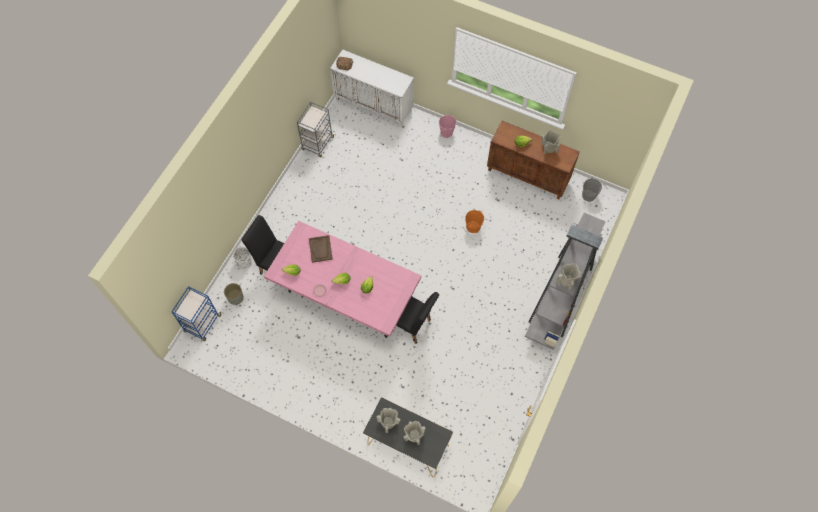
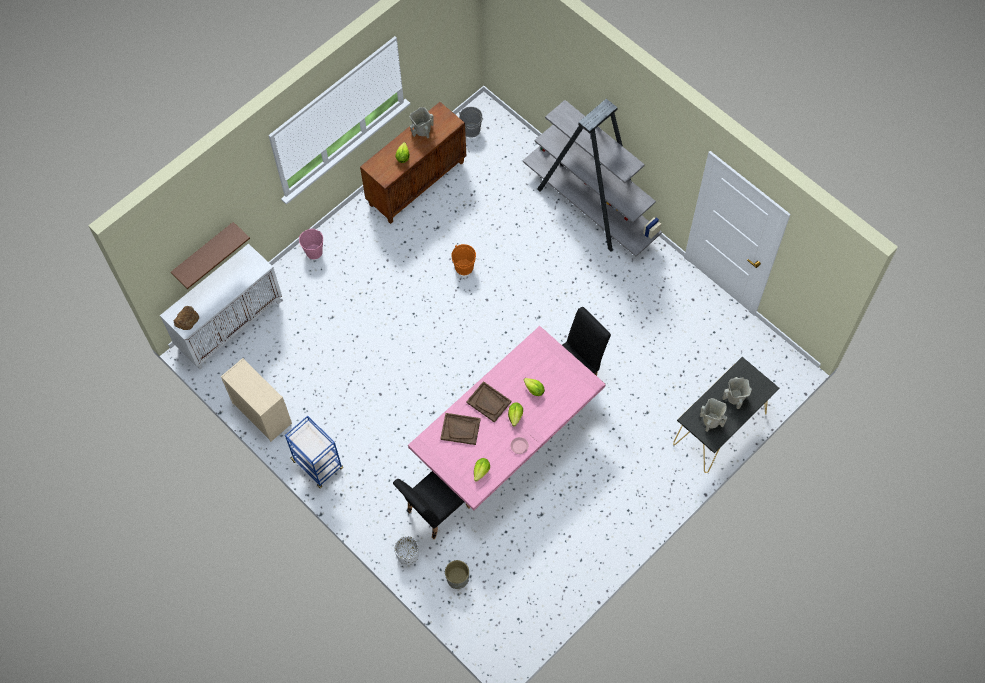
camera: 70 degrees left, 0 degrees up
(203, 324) = (481, 630): blue cart -> blue cart (318, 465)
(318, 144) = (261, 413): grey cart -> beige dresser
(347, 261) = (489, 402): none -> brown tray
(385, 48) = (204, 252): none -> brown shelf
(567, 281) = (625, 163): beige vase -> none

